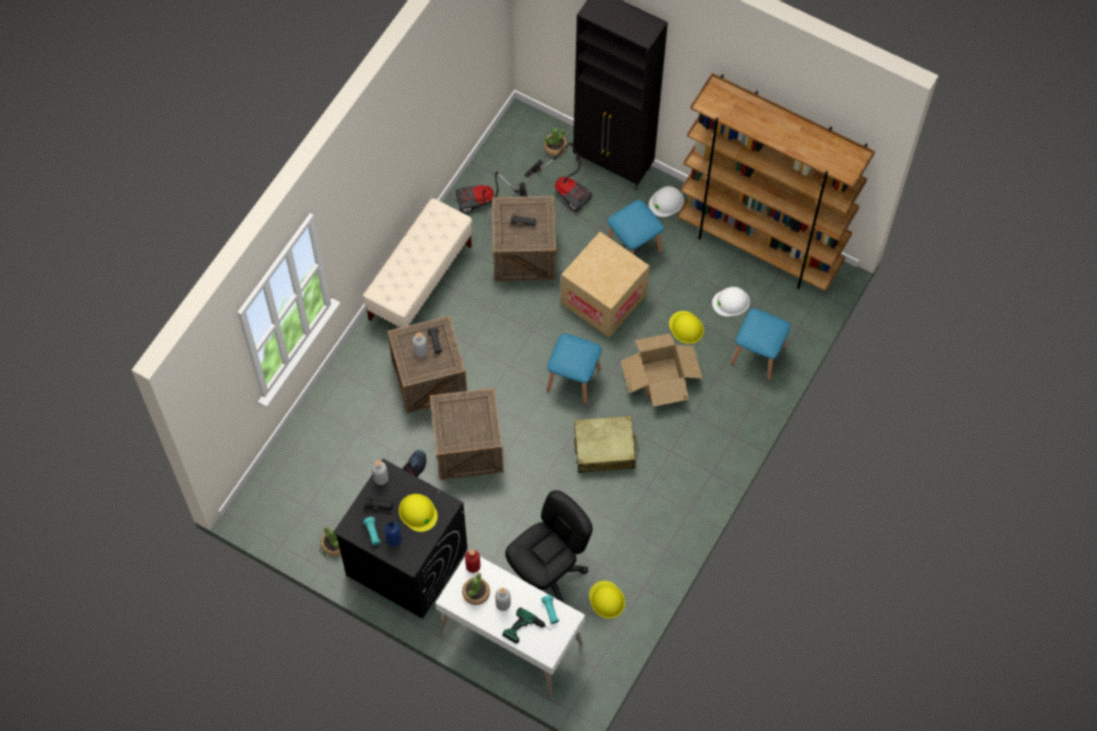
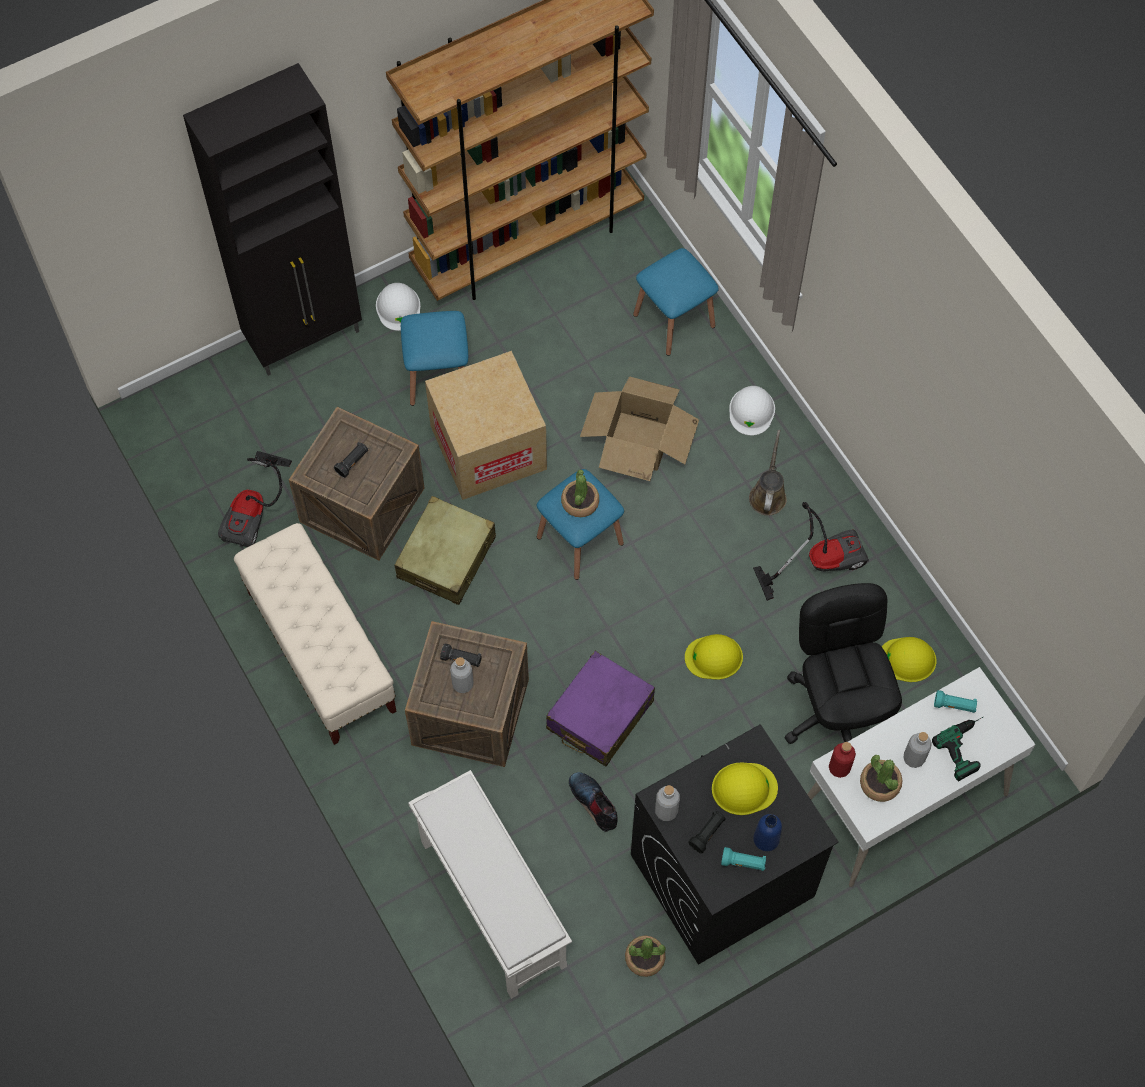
camera: 60 degrees left, 0 degrees up
(322, 448) = (491, 902): none -> white shoe rack
(467, 447) = (599, 715): crate -> purple suitcase
(555, 147) = (231, 389): potted plant -> potted plant (580, 502)
(565, 189) = (301, 409): vacuum cleaner -> vacuum cleaner (818, 561)
(604, 449) = (699, 555): beige suitcase -> beige suitcase (447, 557)
(670, 467) = (768, 494): none -> brown watering can
(686, 327) = (587, 377): yellow hard hat -> yellow hard hat (714, 657)
(731, 302) = (584, 311): white hard hat -> white hard hat (751, 410)

